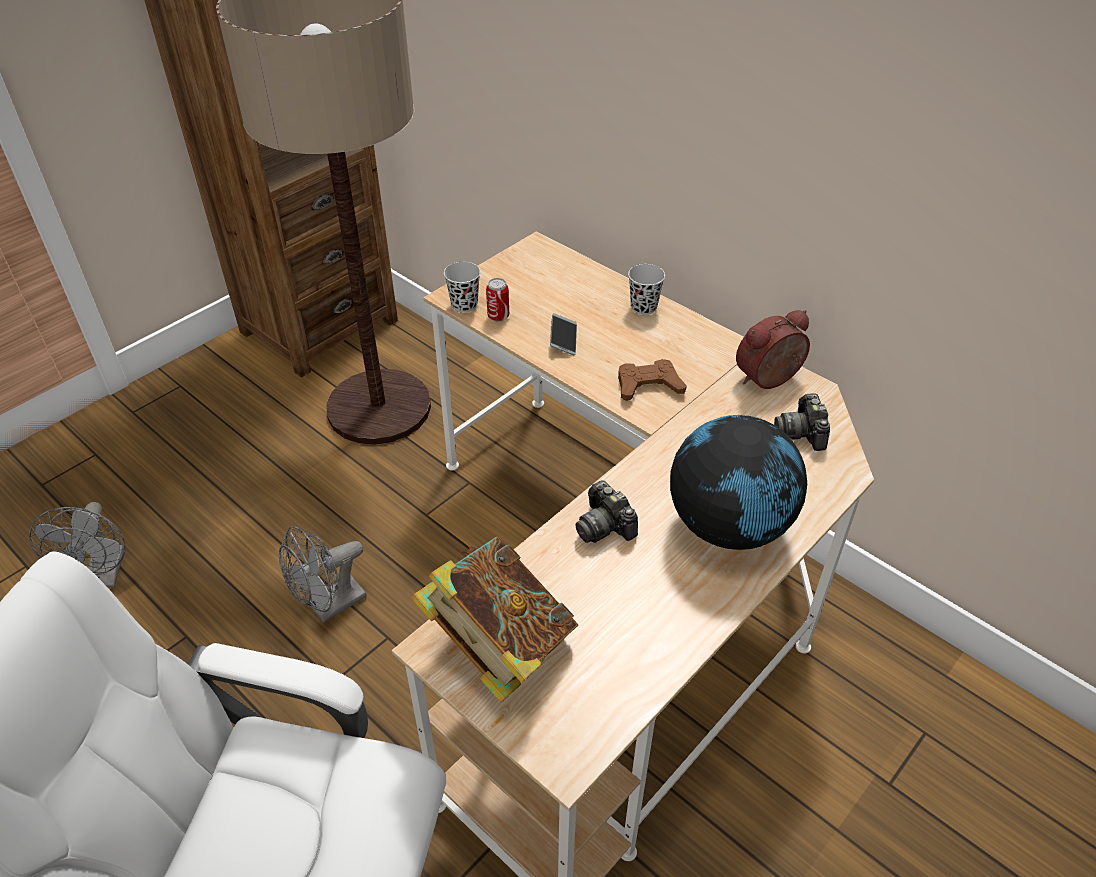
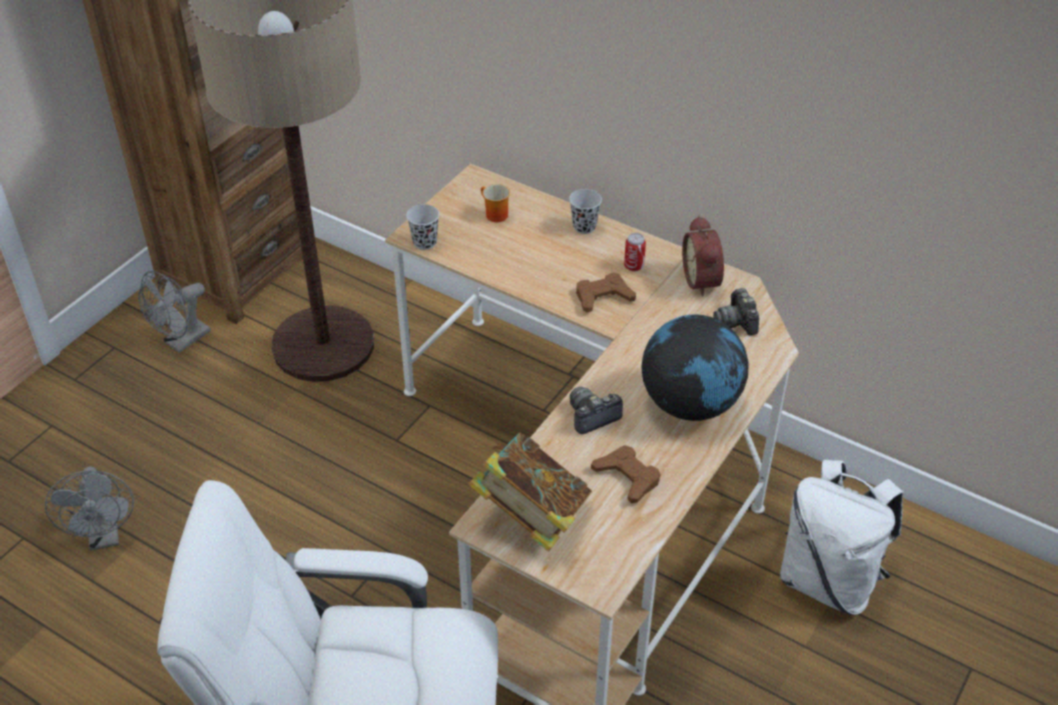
camera: 10 degrees left, 0 degrees up
(330, 606) = (329, 533): grey fan -> grey fan (182, 341)
(498, 316) = (458, 250): can -> can (633, 266)
(547, 284) = (493, 215): none -> mug
(563, 339) = (521, 264): phone -> none
(604, 526) = (592, 417): camera -> camera turned 105 degrees clockwise
(631, 610) = (627, 477): none -> brown game controller
(770, 380) = (703, 280): alarm clock -> alarm clock turned 60 degrees counterclockwise
(876, 749) = (829, 580): none -> white backpack

